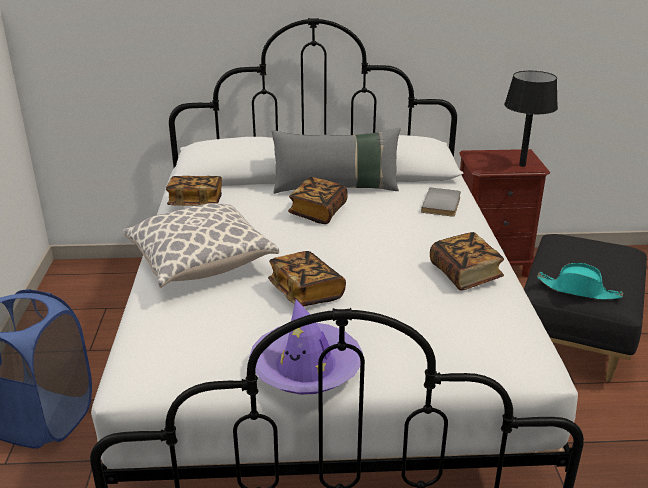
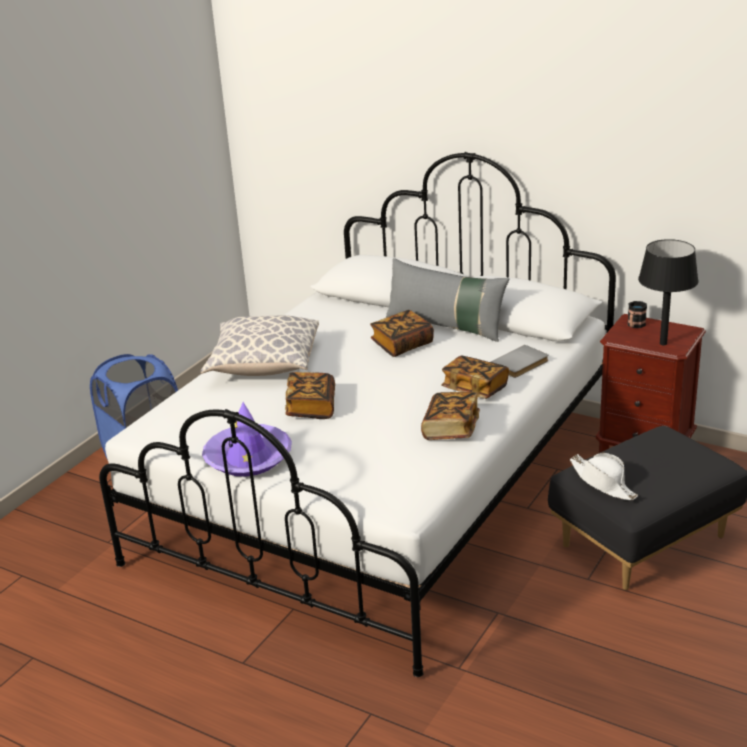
camera: 35 degrees right, 0 degrees up
(196, 203) = (316, 313): book -> book (475, 389)
(483, 157) = (635, 325): none -> mug
(578, 290) = (603, 482): turquoise hat -> white hat

